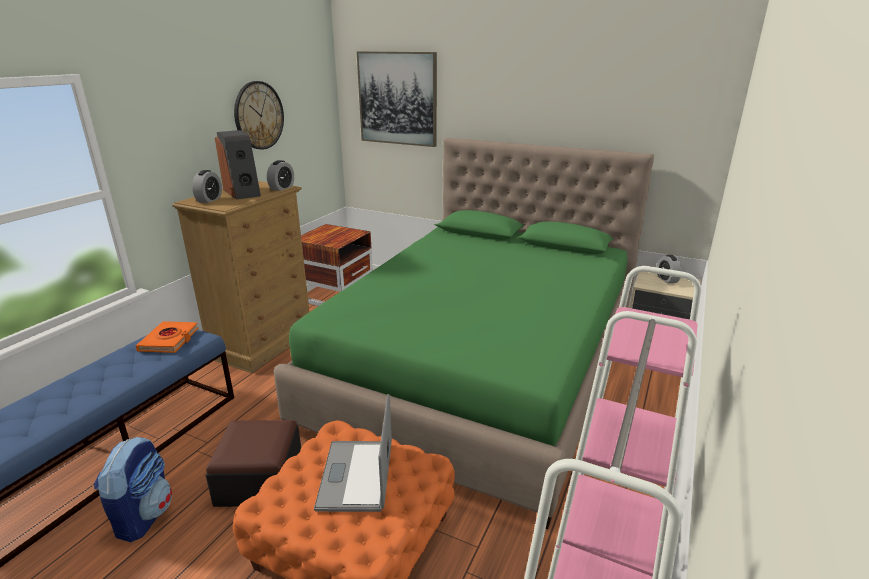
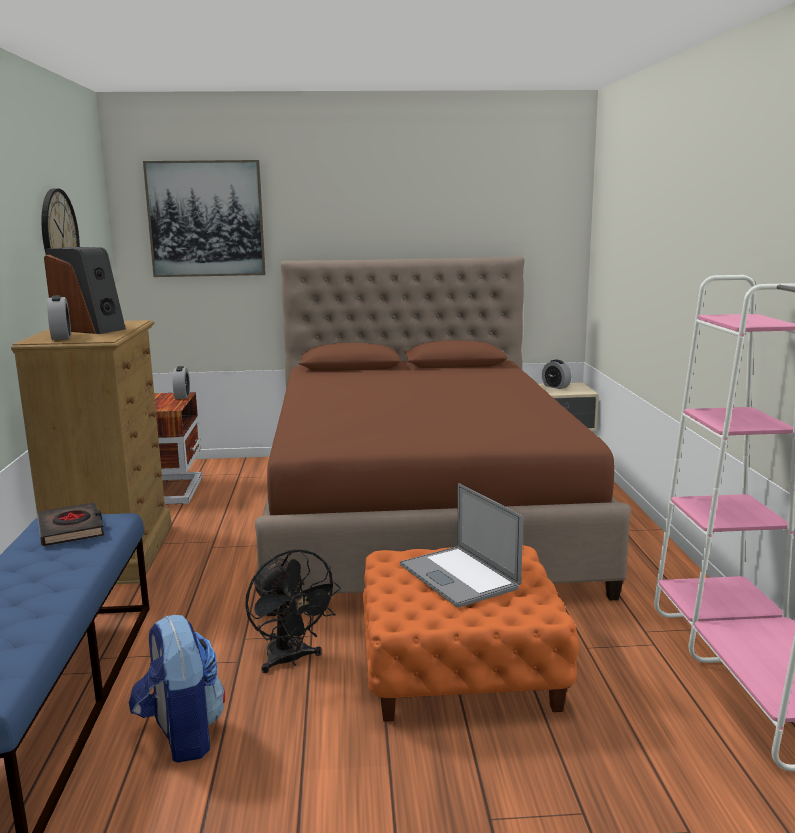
camera: 30 degrees left, 10 degrees down
(169, 340) = (71, 529): orange book -> black book
(260, 479) = (290, 660): ottoman -> black fan
(282, 188) = (133, 322): alarm clock -> alarm clock (182, 396)
(482, 368) = (420, 512): green bed -> brown bed

